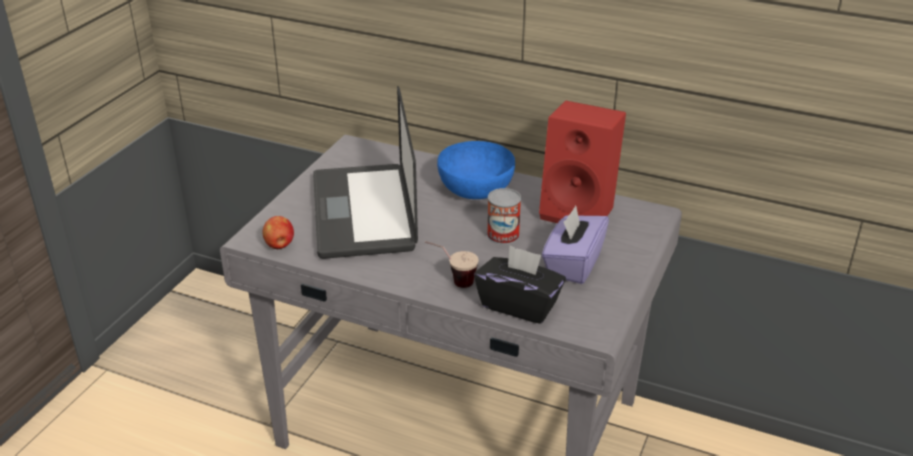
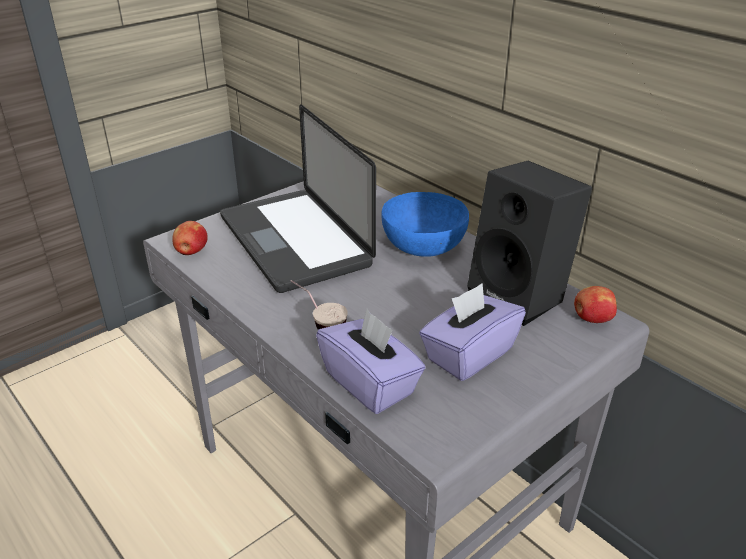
camera: 25 degrees right, 0 degrees up
(363, 212) = (294, 241): laptop -> laptop turned 45 degrees counterclockwise
(503, 235) = (414, 300): can -> none
(519, 305) = (370, 383): black tissue box -> purple tissue box
(580, 211) = (522, 296): red speaker -> black speaker
(640, 215) = (591, 319): none -> apple

